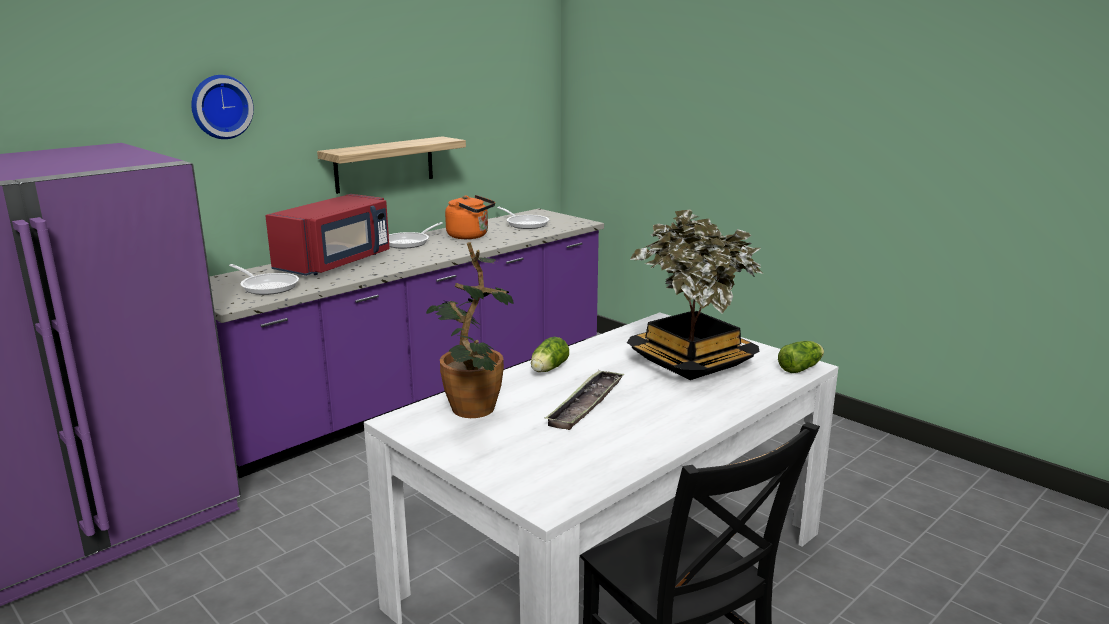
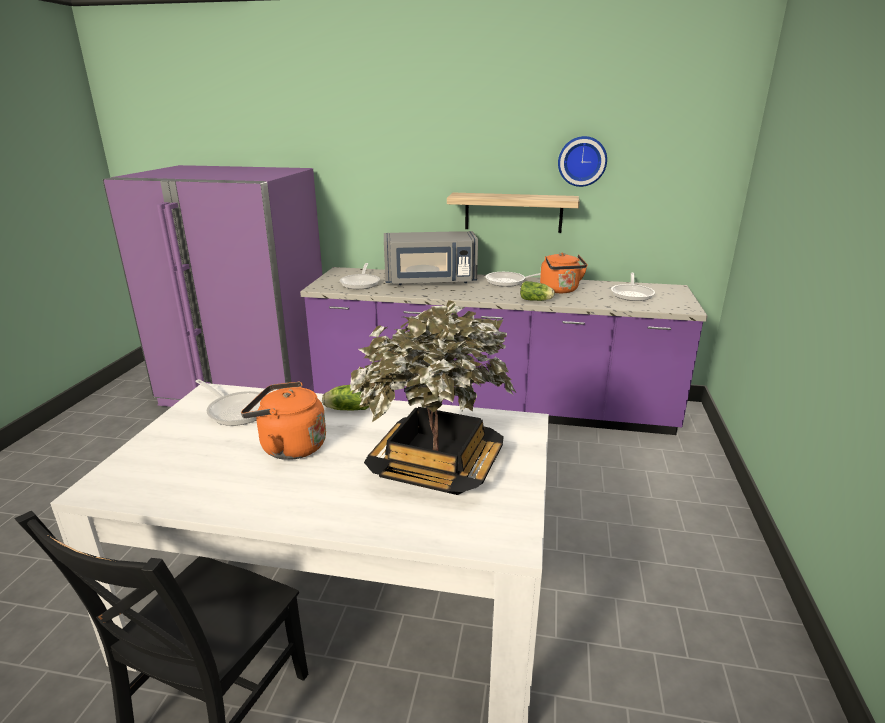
camera: 55 degrees right, 5 degrees up
(220, 106) = (381, 150): wall clock -> wall clock (582, 161)
(336, 263) = (430, 281): red microwave -> grey microwave
(471, 414) = (237, 410): potted plant -> frying pan
(586, 404) = (289, 447): tray -> orange kettle
(801, 368) = (501, 541): lettuce -> lettuce (536, 300)

